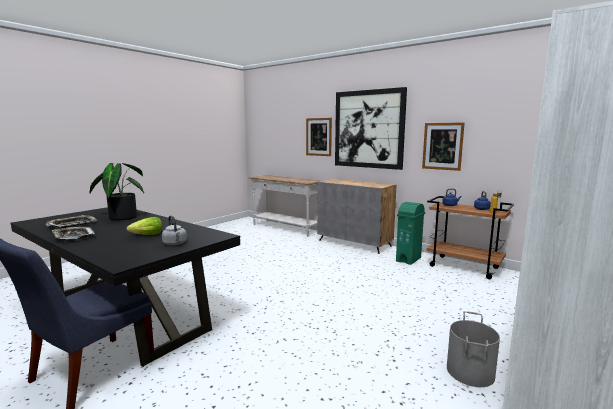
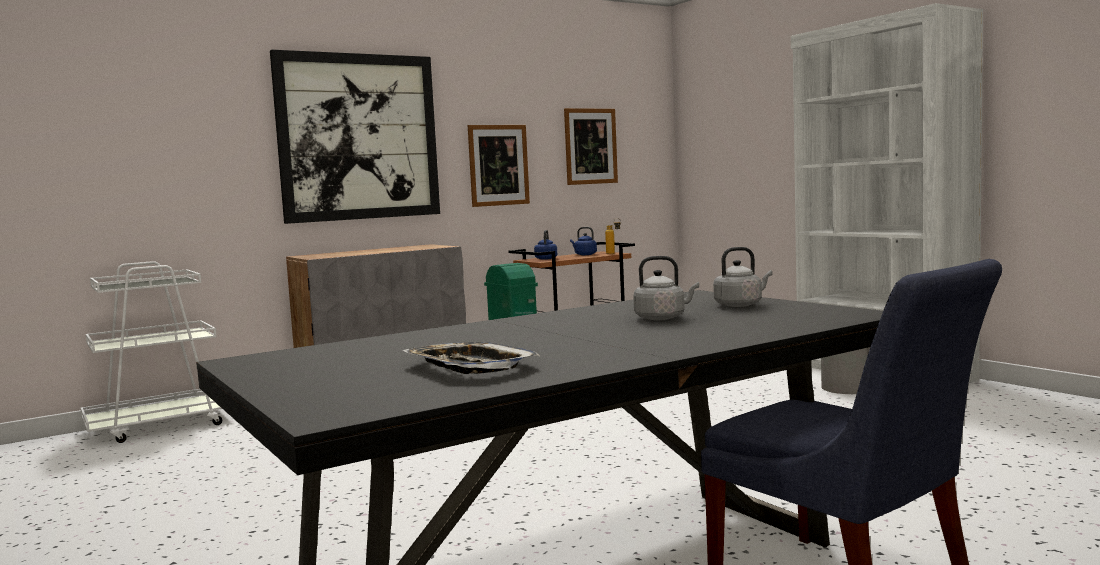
camera: 70 degrees left, 5 degrees down
(73, 236) = (629, 352): tray -> none
(121, 217) = (426, 344): potted plant -> none
(147, 235) = (662, 318): lettuce -> grey kettle
(285, 228) = (161, 426): white console table -> white cart
(318, 137) = (223, 157): picture -> picture (590, 146)

